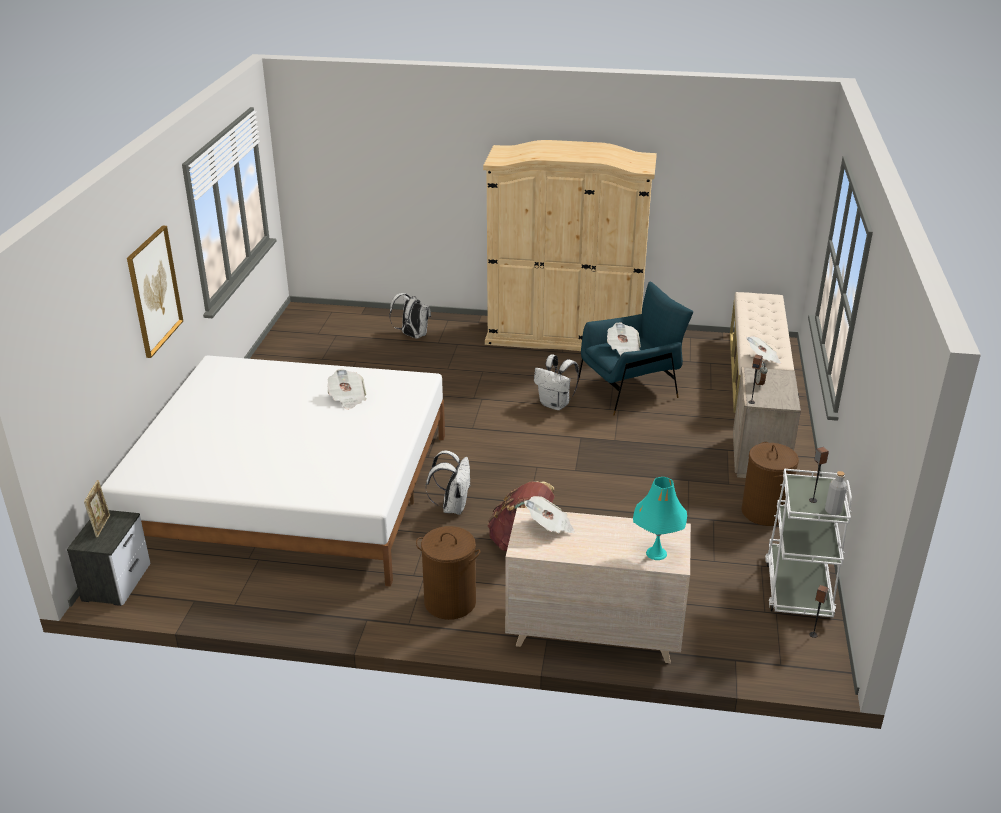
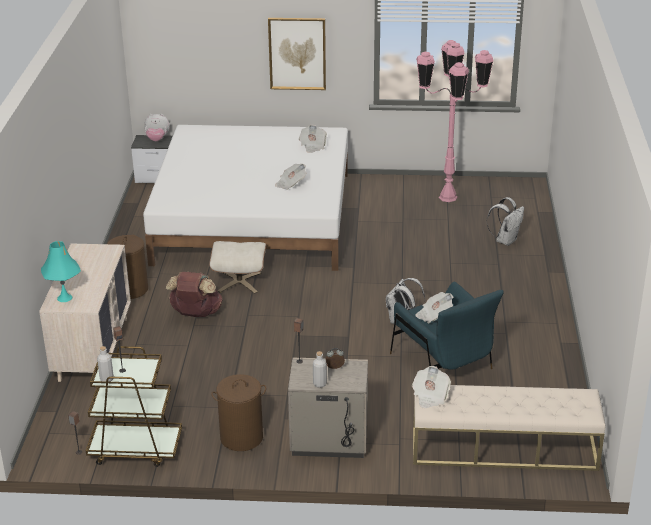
camera: 85 degrees right, 0 degrees up
(101, 526) = (157, 139): picture frame -> plush toy
(306, 357) = (448, 197): none -> pink floor lamp
(453, 507) = (239, 282): white backpack -> beige ottoman
(550, 526) = (100, 257): newspaper -> newspaper (312, 146)
(564, 336) = (538, 322): beige wardrobe -> none
(788, 393) = (319, 384): none -> grey bottle
(798, 588) = (135, 449): white cart -> brown cart

